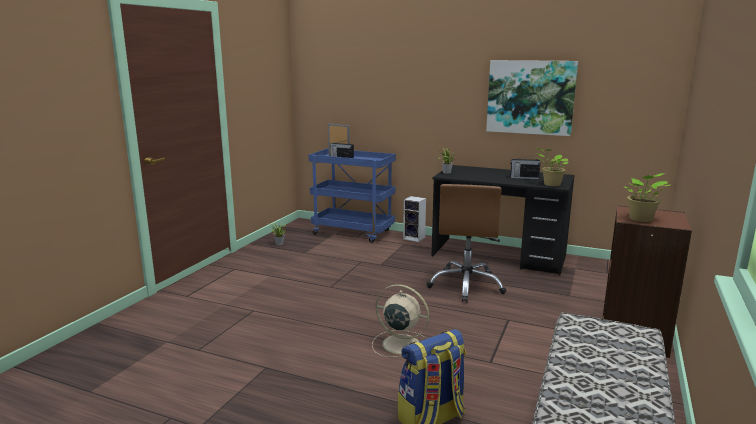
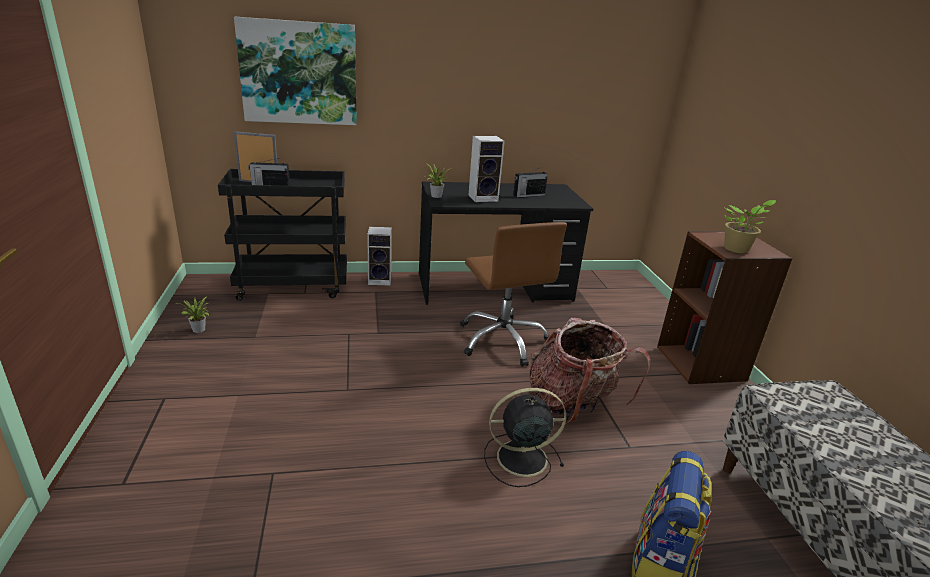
camera: 35 degrees left, 10 degrees up
(354, 232) = (294, 286): blue cart -> black cart
(399, 344) = (519, 458): beige fan -> black fan
(475, 330) = (573, 405): none -> backpack
(482, 176) = (484, 198): none -> speaker
(530, 97) = (521, 92): picture -> picture (299, 73)
(550, 184) = (567, 202): potted plant -> none

